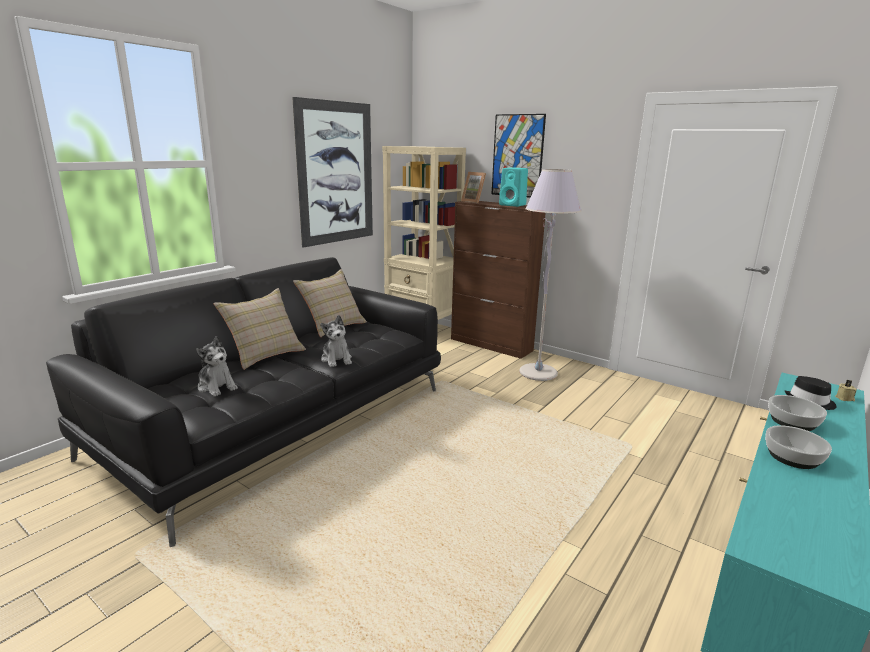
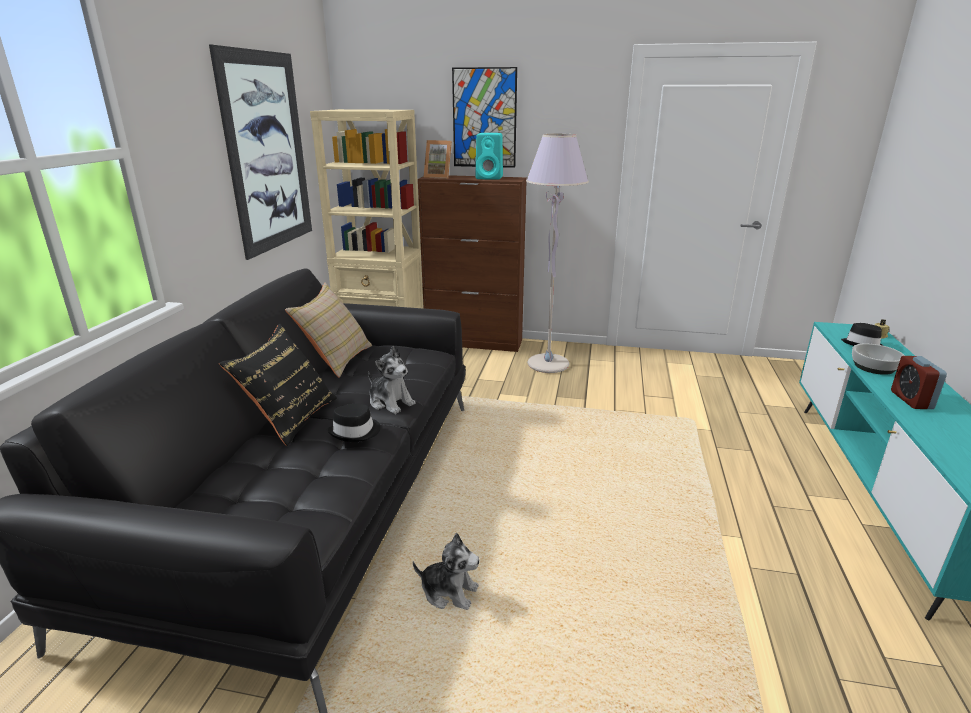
camera: 25 degrees left, 5 degrees up
(217, 387) = (277, 480): plush toy -> plush toy (449, 592)
(265, 355) = (290, 418): beige pillow -> black pillow
(291, 371) = (355, 432): none -> black hat
(793, 457) = (911, 400): bowl -> alarm clock

